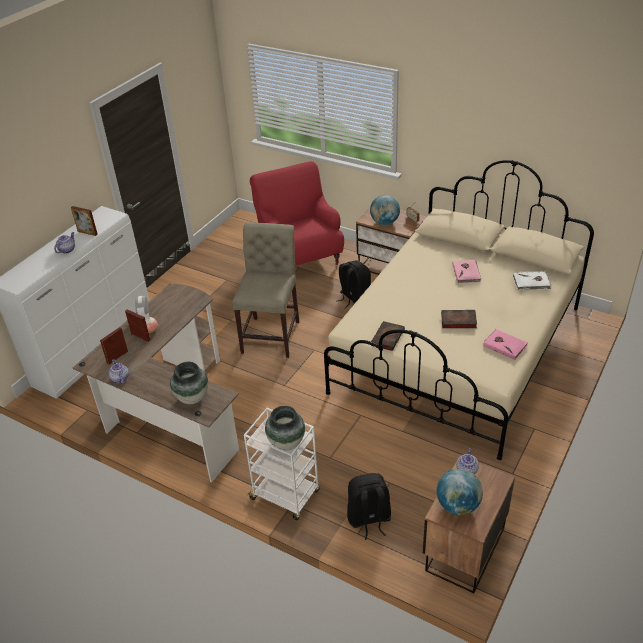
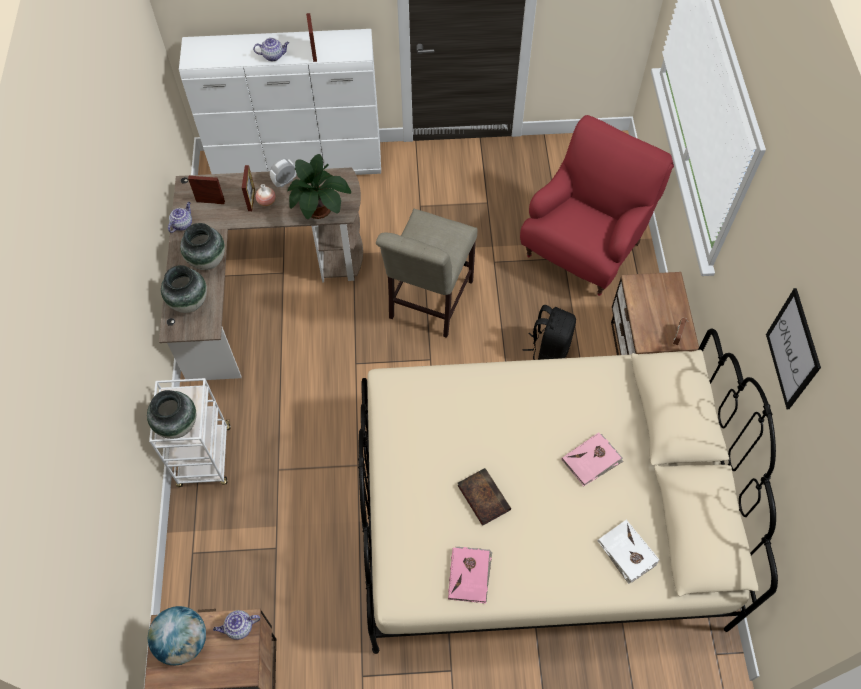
camera: 55 degrees right, 20 degrees up
(167, 376) = (208, 261): none -> vase
(186, 309) = (319, 210): none -> potted plant
(272, 334) = (428, 303): beige chair -> beige chair turned 135 degrees clockwise
(369, 519) = (216, 554): black backpack -> none
(384, 222) = (644, 307): globe -> none
(387, 337) = (402, 433): book -> none
(502, 122) = (793, 349): none -> picture

